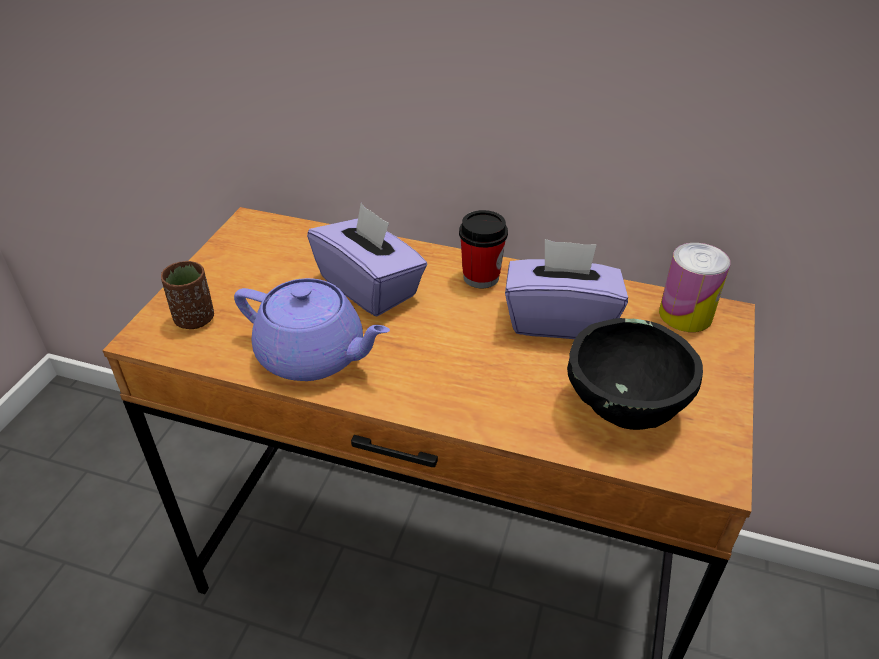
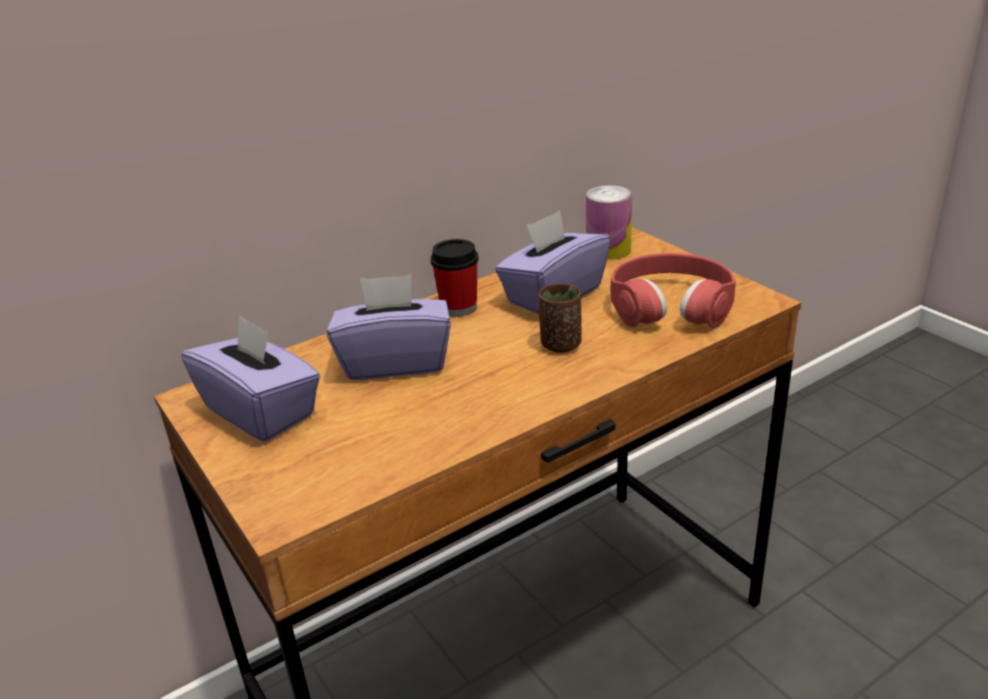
camera: 50 degrees left, 10 degrees down
(195, 319) = (299, 476): brown cup -> brown cup (560, 344)
(256, 260) = (261, 411): none -> purple tissue box
(313, 356) = (447, 420): purple teapot -> none
(625, 407) = (671, 306): black bowl -> red headphones

